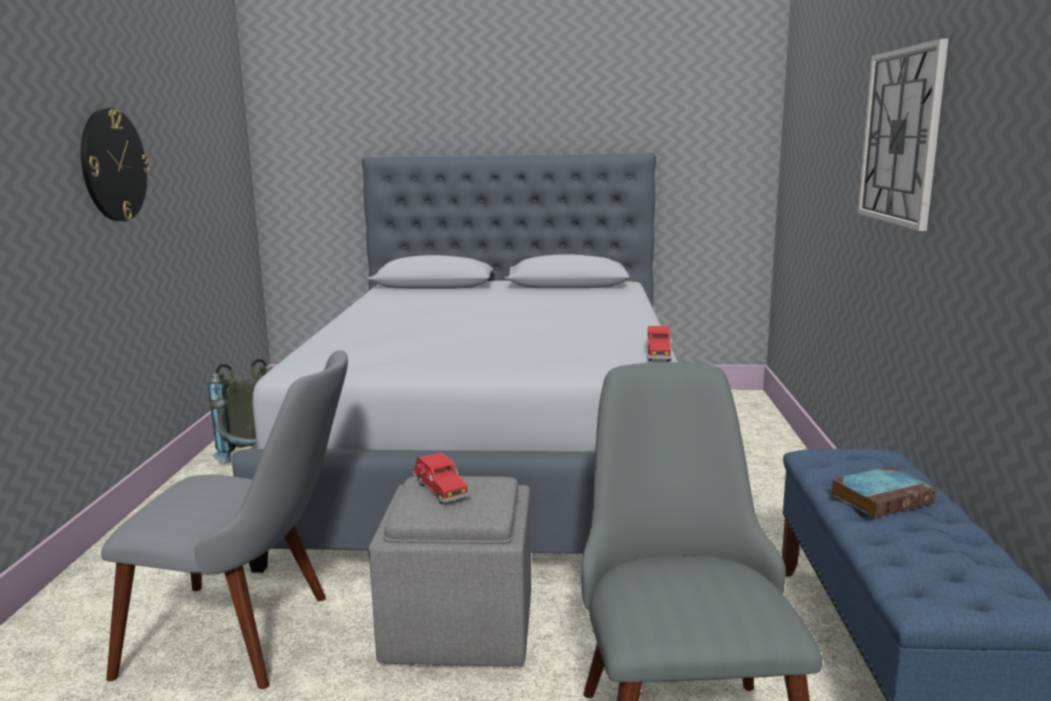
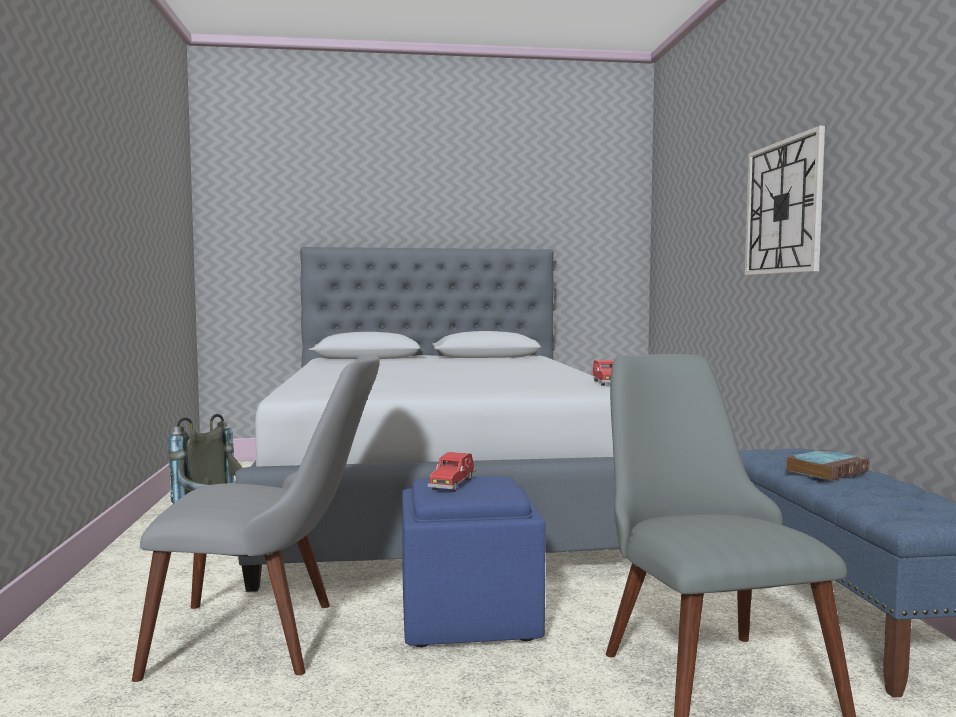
camera: 10 degrees left, 10 degrees down
(113, 165) = (105, 221): wall clock -> none
(440, 491) = (452, 484): red toy car -> red toy car turned 60 degrees clockwise
(461, 626) = (470, 616): grey ottoman -> blue ottoman

